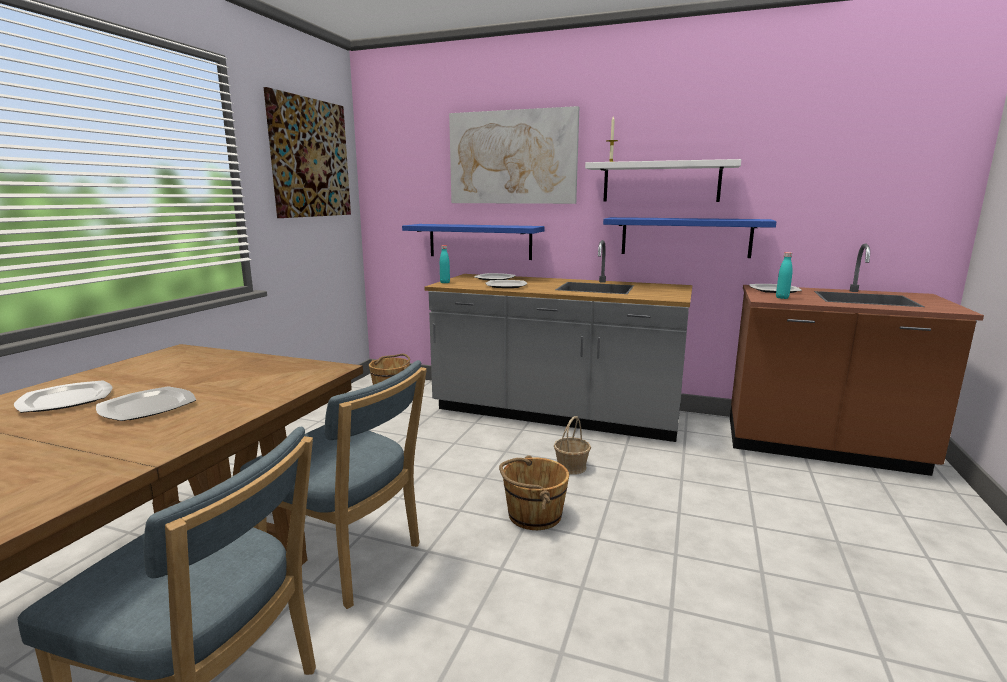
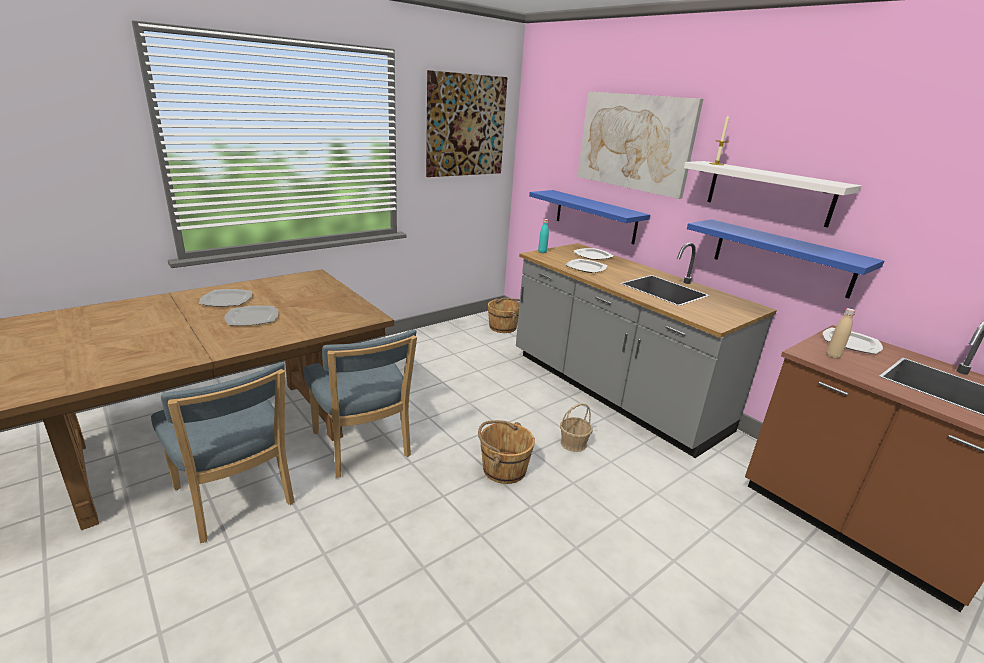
camera: 30 degrees right, 10 degrees up
(782, 298) = (833, 356): turquoise bottle -> beige bottle

